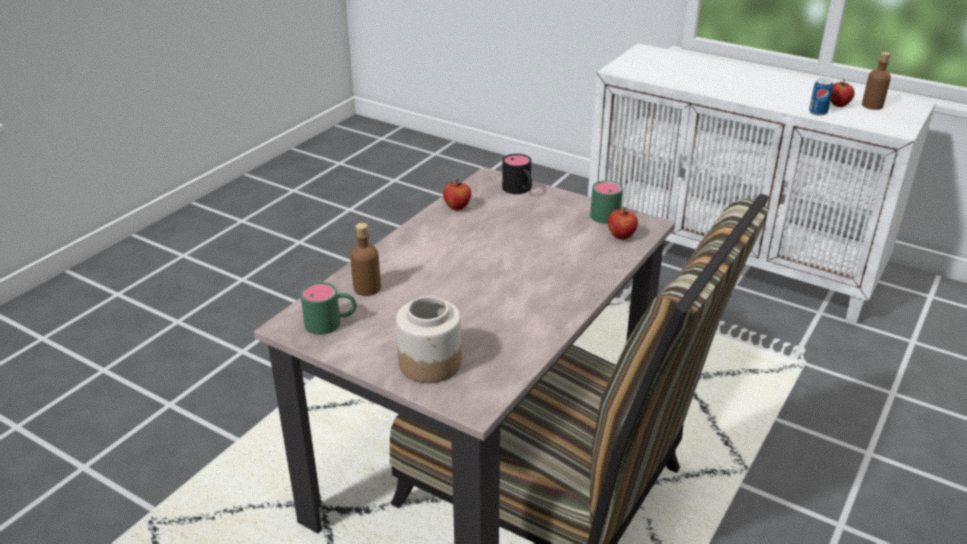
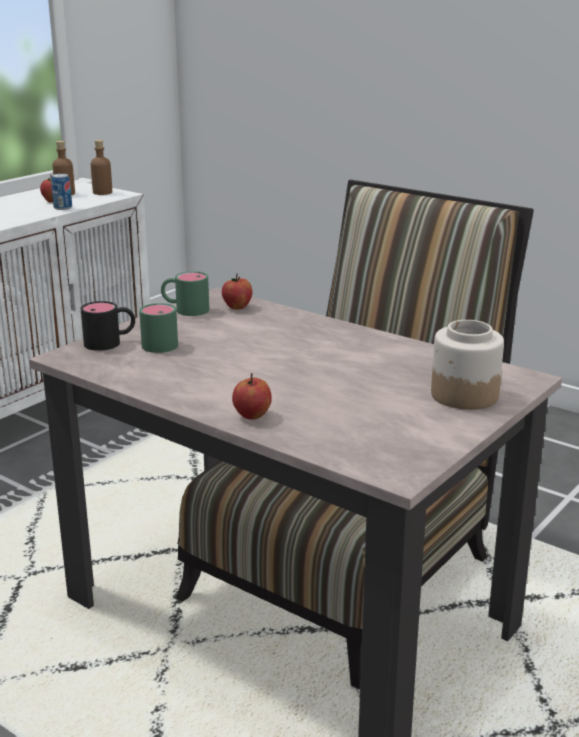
camera: 85 degrees left, 10 degrees down
(331, 323) = (392, 447): green mug -> green mug (160, 342)
(367, 288) = (317, 427): brown bottle -> brown bottle (102, 192)
(457, 207) = (135, 375): apple -> apple (252, 415)

